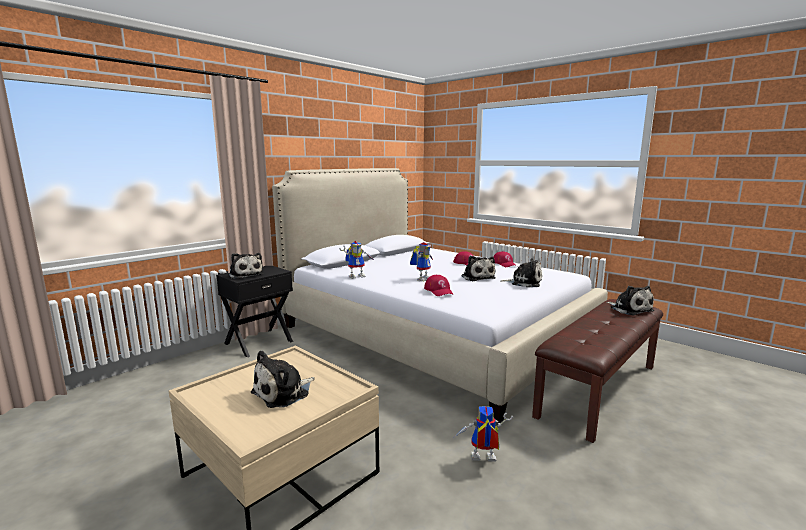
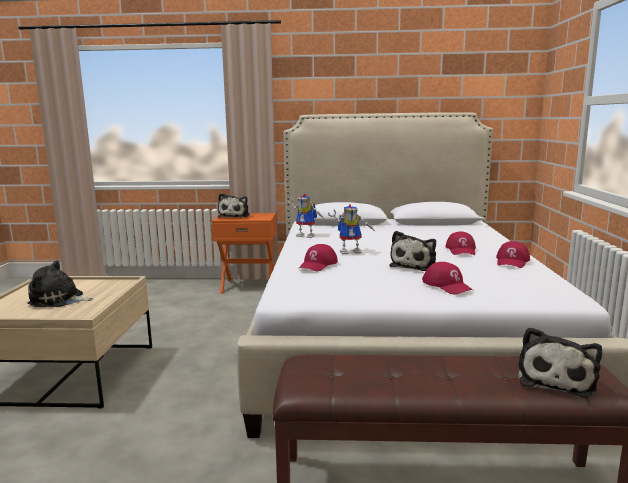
camera: 50 degrees right, 0 degrees up
(258, 342) = (249, 286): black nightstand -> orange nightstand
(481, 460) = (165, 451): toy robot -> none
(524, 282) = (447, 285): plush toy -> red cap

